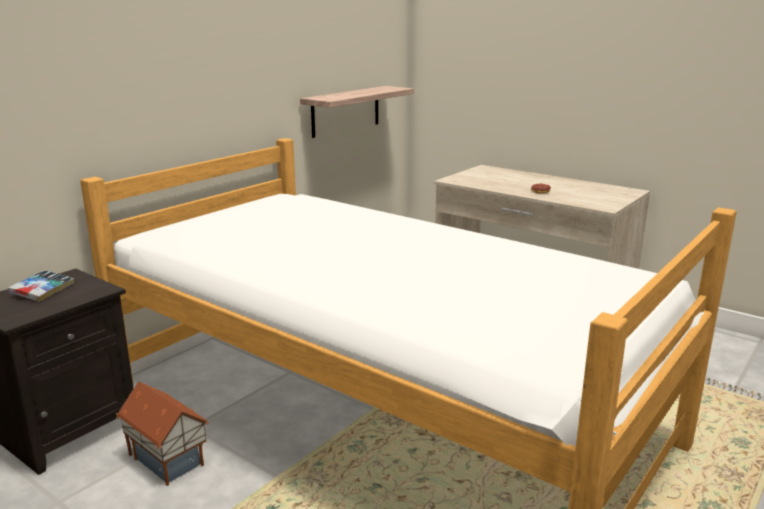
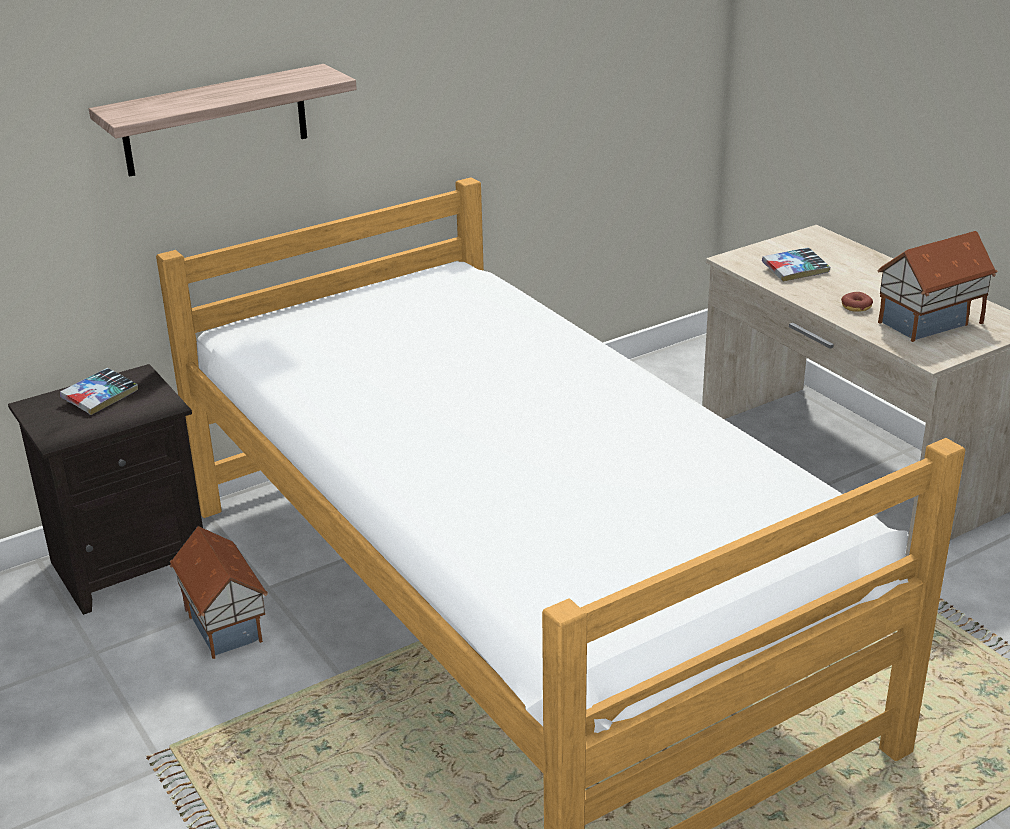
camera: 20 degrees right, 10 degrees up
(346, 111) = (590, 124): shelf -> shelf (215, 120)
(490, 181) = (795, 270): none -> book
(588, 194) = (931, 323): none -> toy house

